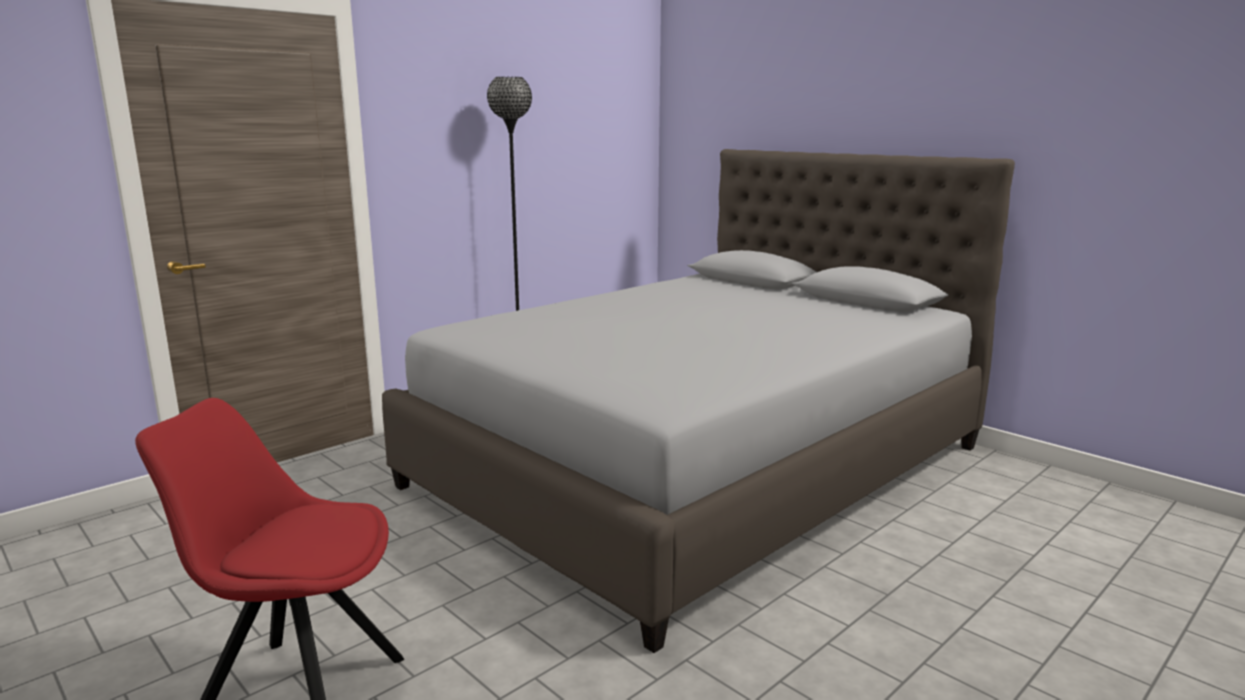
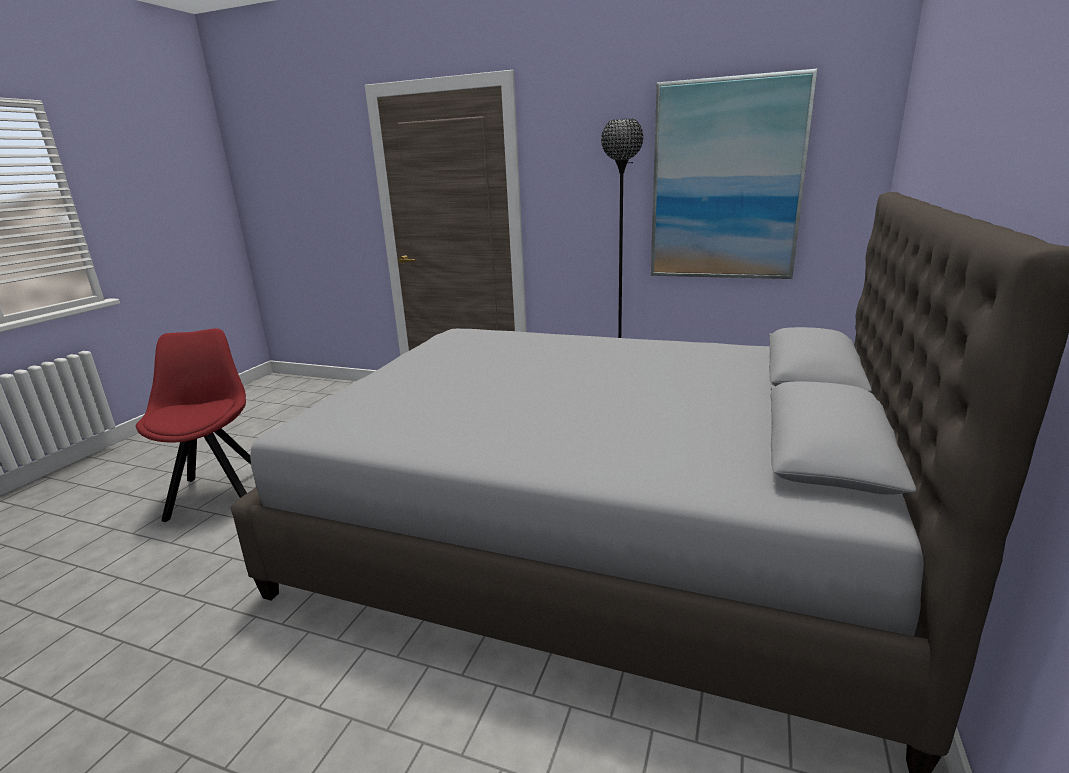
camera: 65 degrees right, 5 degrees up
(564, 143) = (726, 182): none -> picture

